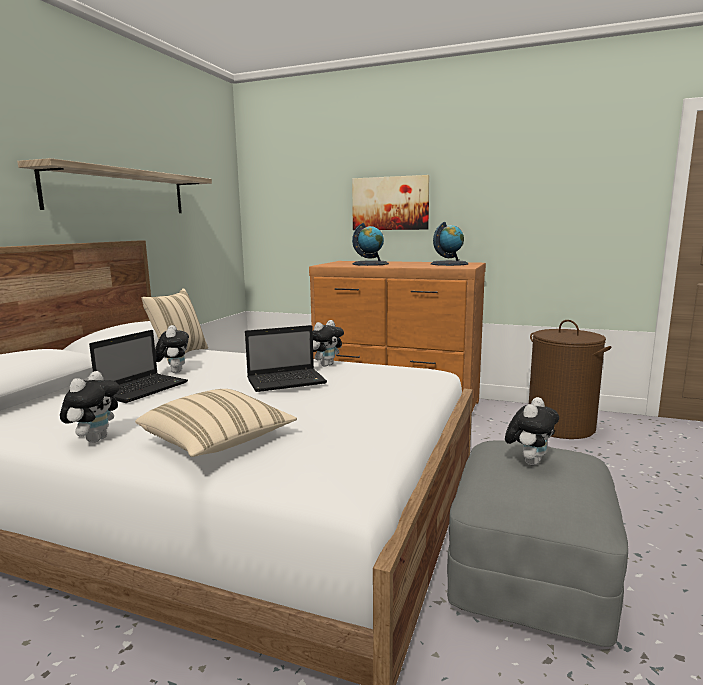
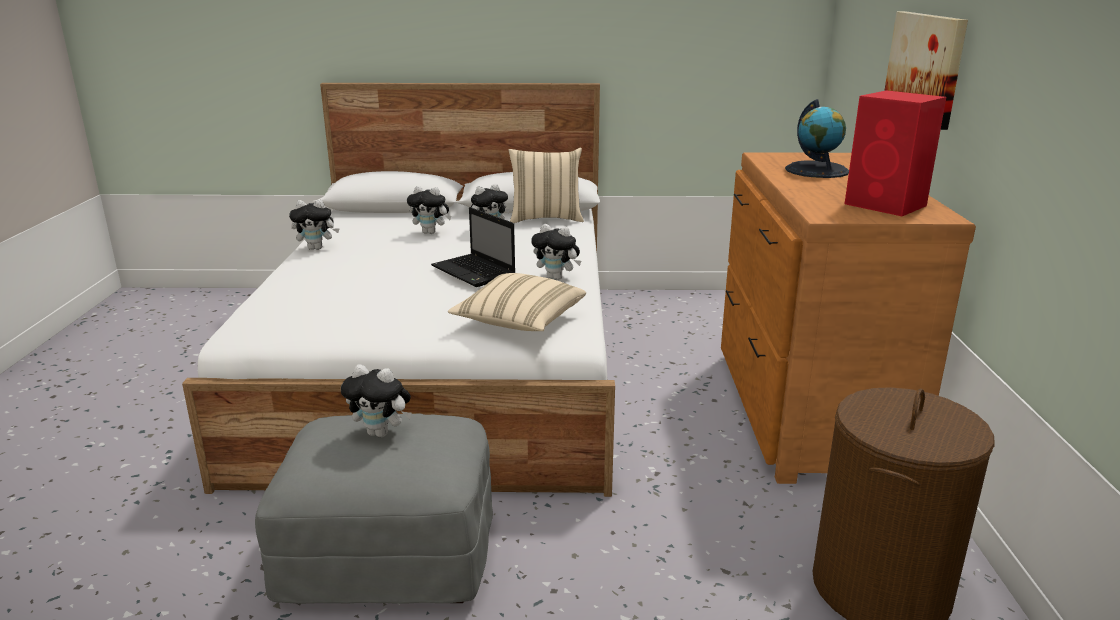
camera: 70 degrees right, 10 degrees up
(119, 192) = (583, 27): shelf -> none
(144, 388) = (431, 232): laptop -> plush toy
(217, 443) = (310, 279): beige pillow -> beige pillow (519, 322)
(449, 264) = (887, 205): globe -> red speaker

